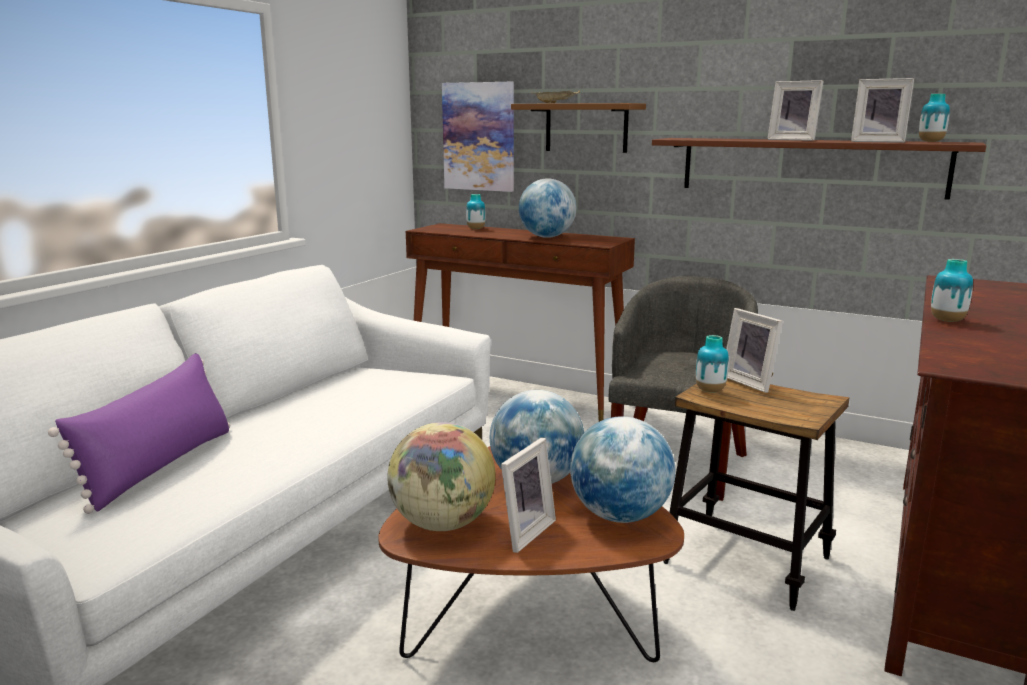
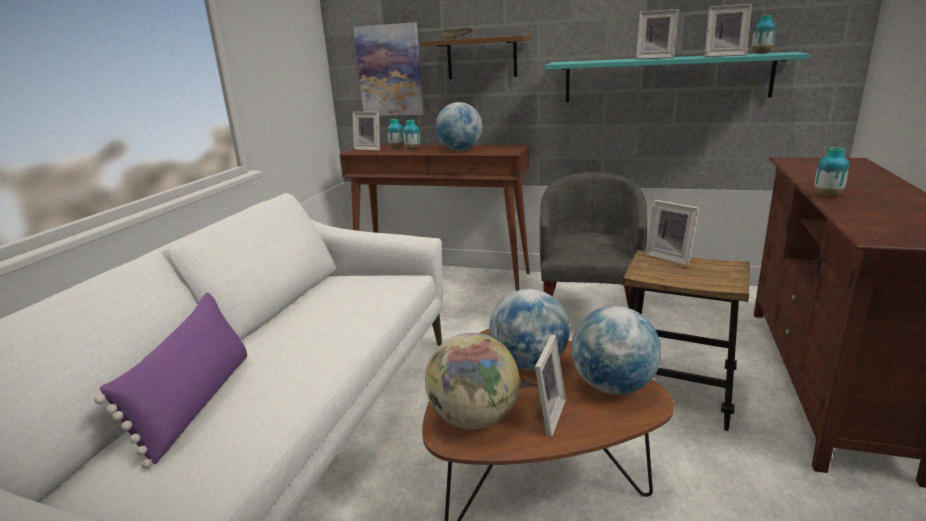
camera: 10 degrees left, 5 degrees up
(444, 227) = (369, 149): none -> picture frame
(710, 390) = (645, 269): vase -> vase (412, 149)
(810, 166) = (665, 78): brown shelf -> turquoise shelf

